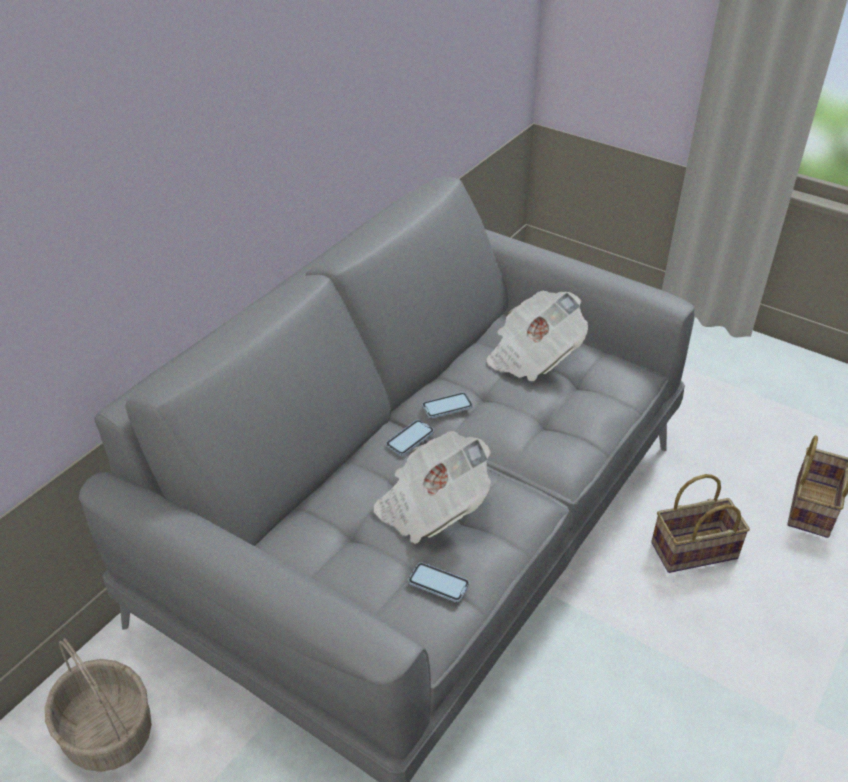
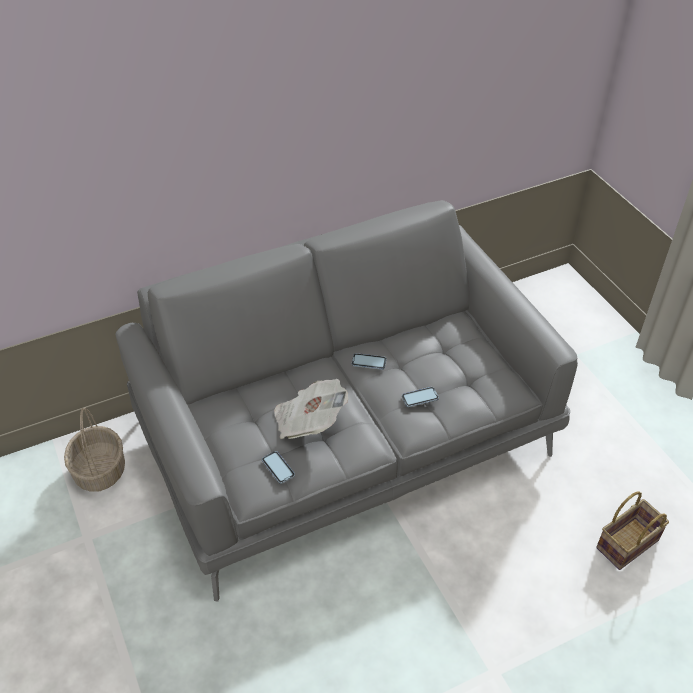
camera: 30 degrees right, 5 degrees up
(410, 439) = (330, 374): phone -> phone (420, 398)
(533, 355) = (452, 350): newspaper -> none
(693, 552) = (511, 533): basket -> none

